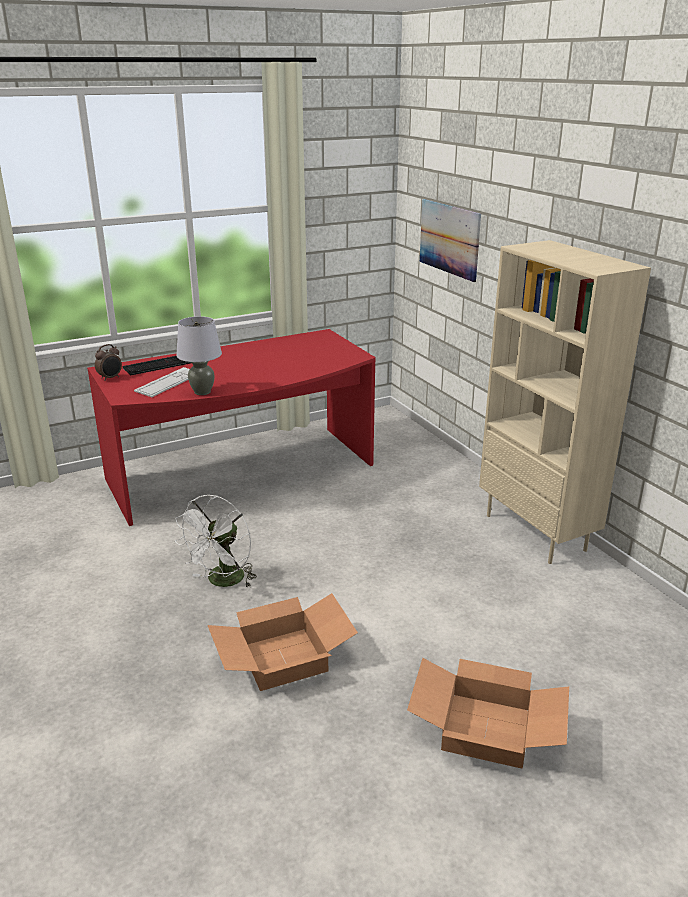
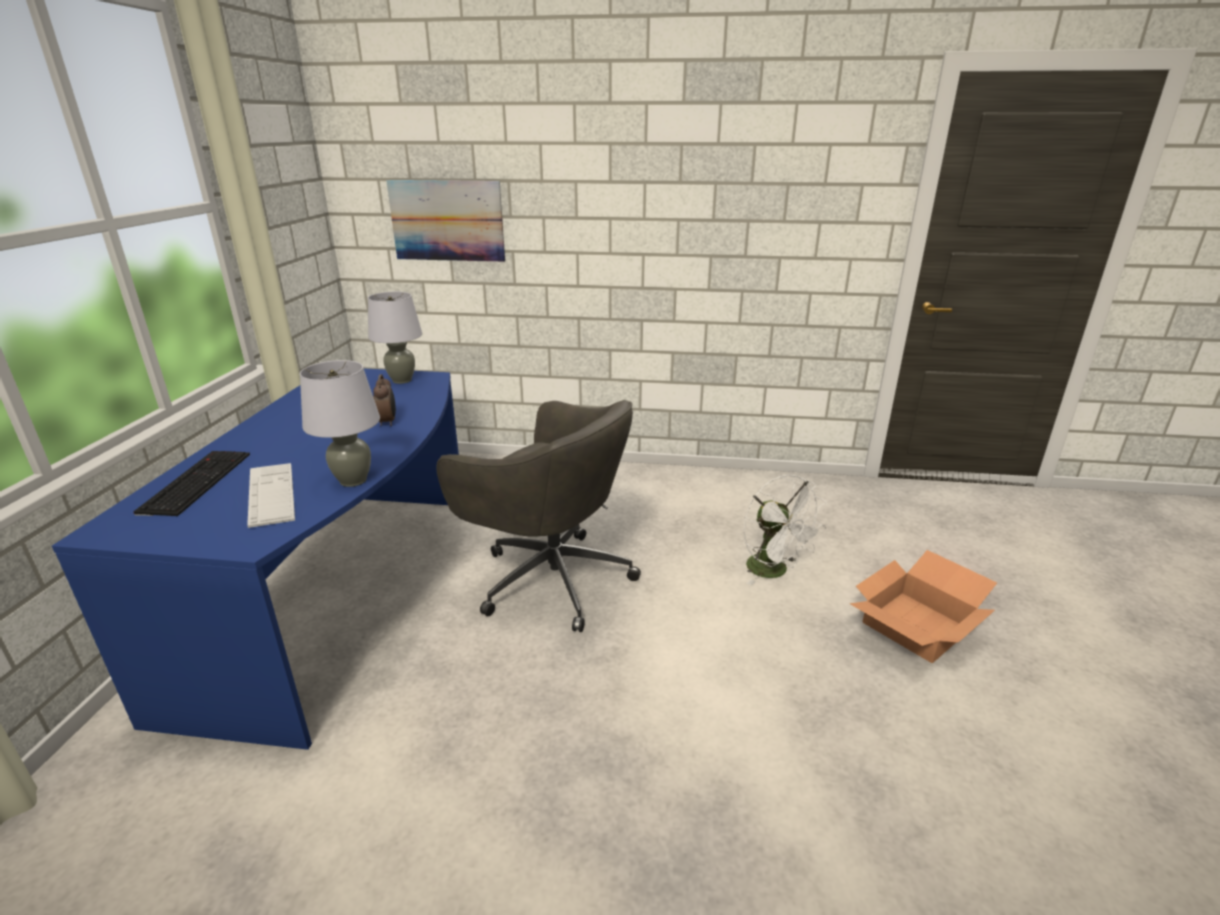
camera: 55 degrees left, 0 degrees up
(110, 378) = (149, 535): alarm clock -> alarm clock (388, 422)
(222, 582) = (549, 703): white fan -> white fan (774, 571)
(244, 475) = (347, 592): red desk -> blue desk
(284, 657) = (735, 710): cardboard box -> none
(335, 532) = (550, 578): none -> grey office chair
(340, 352) = (402, 380): none -> grey table lamp
(536, 532) = (676, 480): beige bookcase -> none

